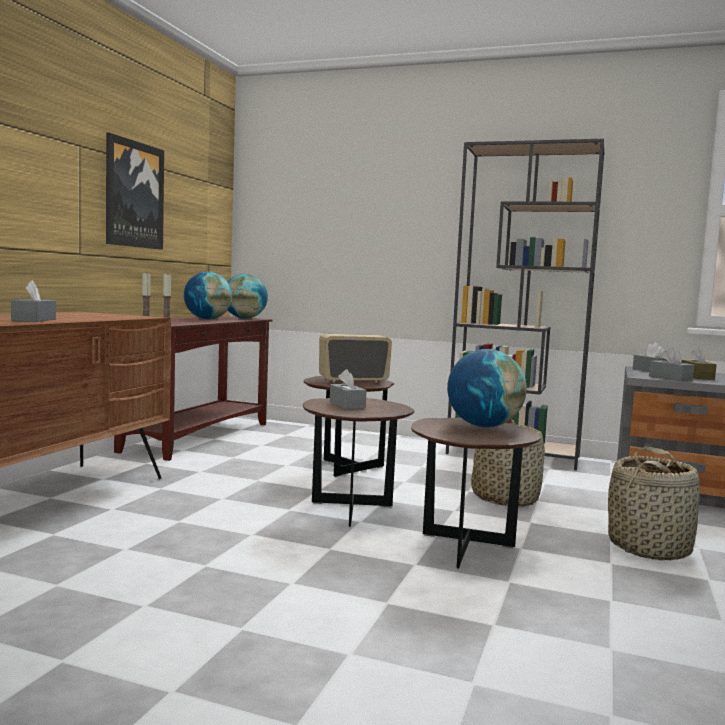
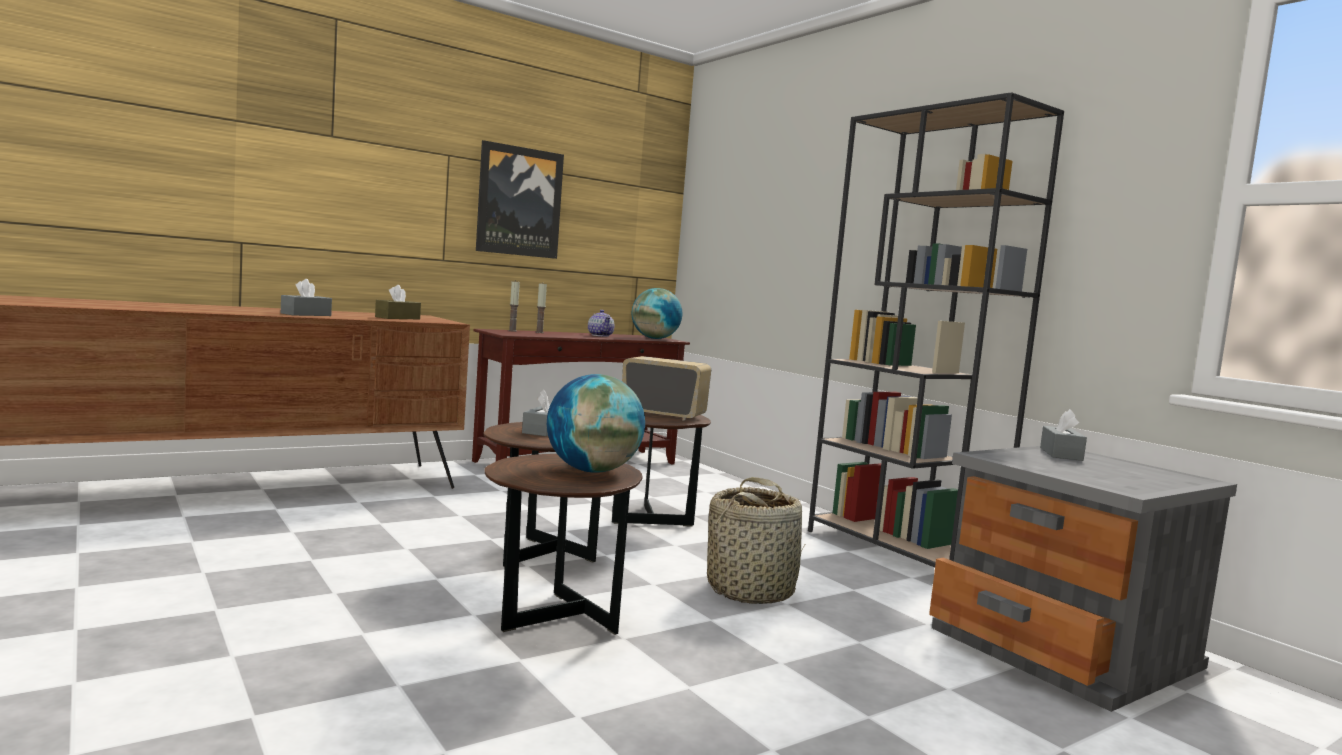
camera: 35 degrees right, 0 degrees up
(207, 319) = (600, 335): globe -> teapot
(650, 547) = (792, 692): basket -> none
(670, 378) = (1028, 464): grey tissue box -> none
(697, 376) = (1102, 471): brown tissue box -> brown tissue box (397, 318)

